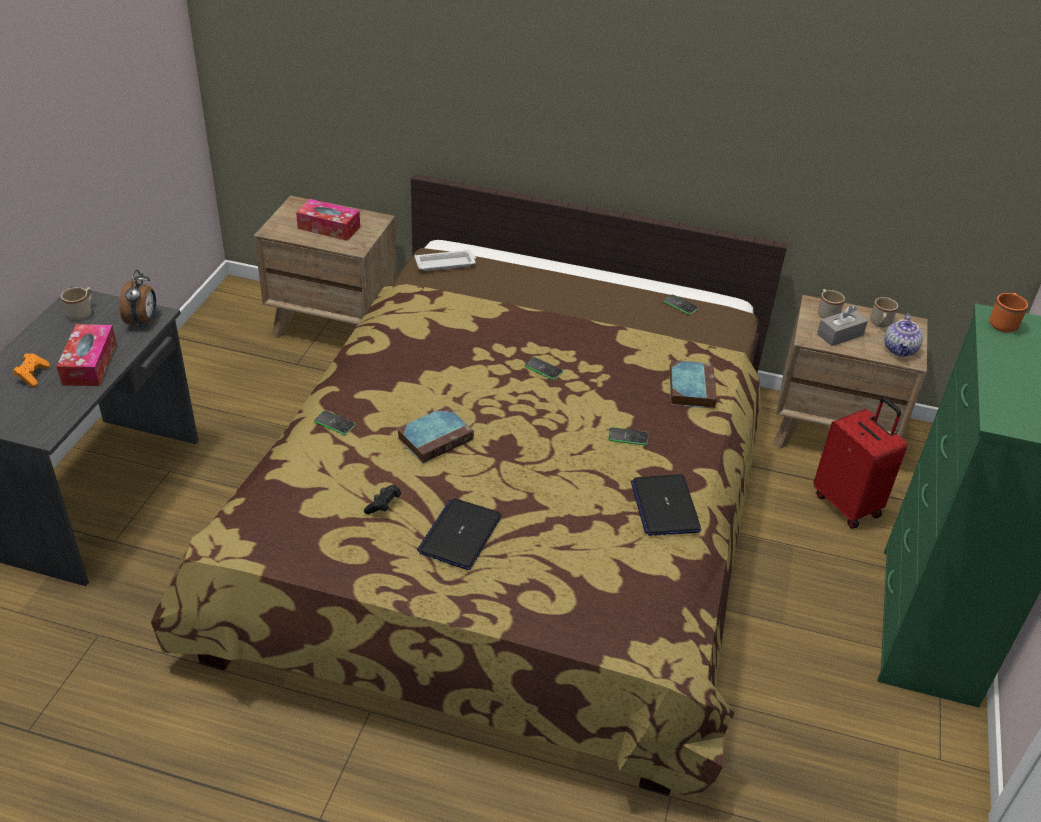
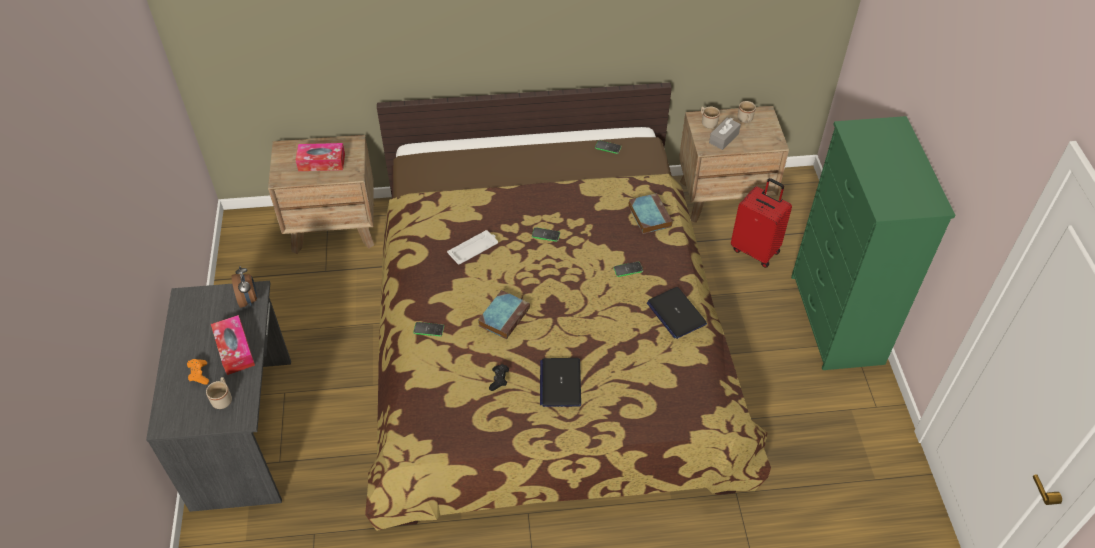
camera: 20 degrees left, 10 degrees up
(82, 312) = (197, 308): beige mug -> beige mug (223, 398)
(446, 264) = (426, 166): white tray -> white tray (474, 249)
(900, 350) = (766, 138): teapot -> none
(1003, 323) = (857, 132): orange mug -> none

